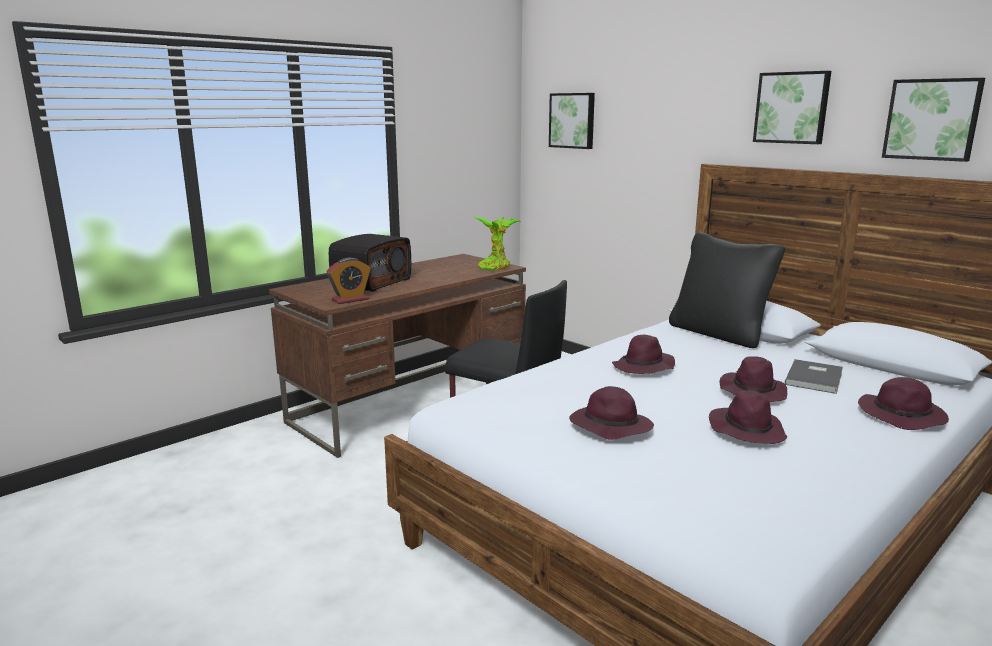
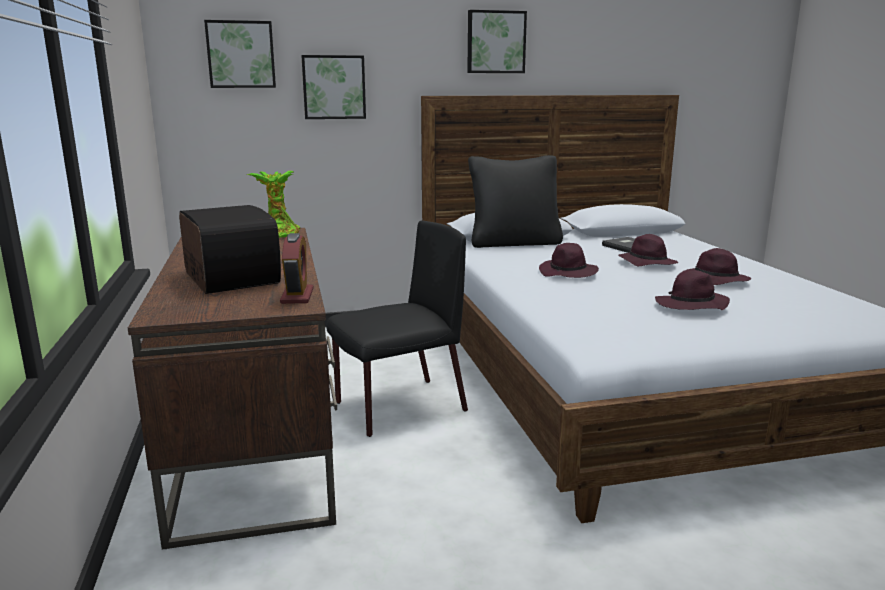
camera: 60 degrees left, 0 degrees up
(902, 415) = (709, 249): purple hat -> none
(932, 119) = (595, 52): picture -> picture (333, 87)

